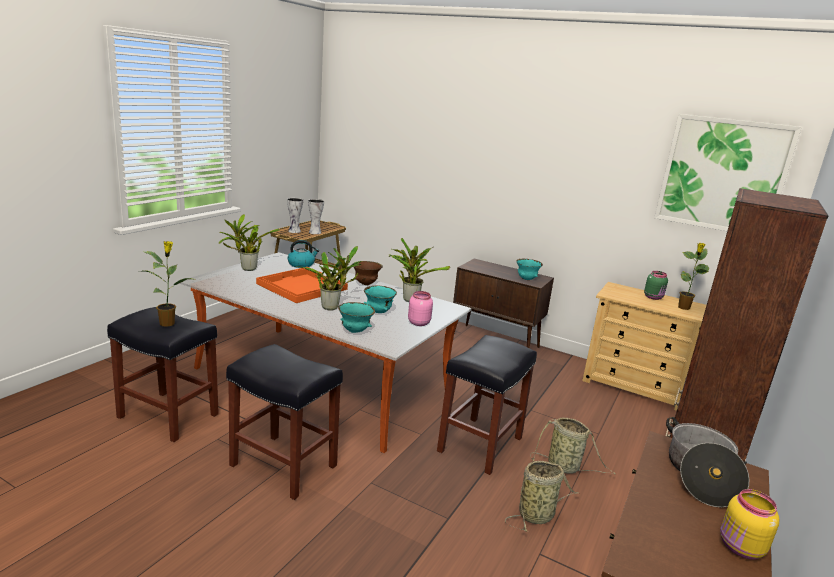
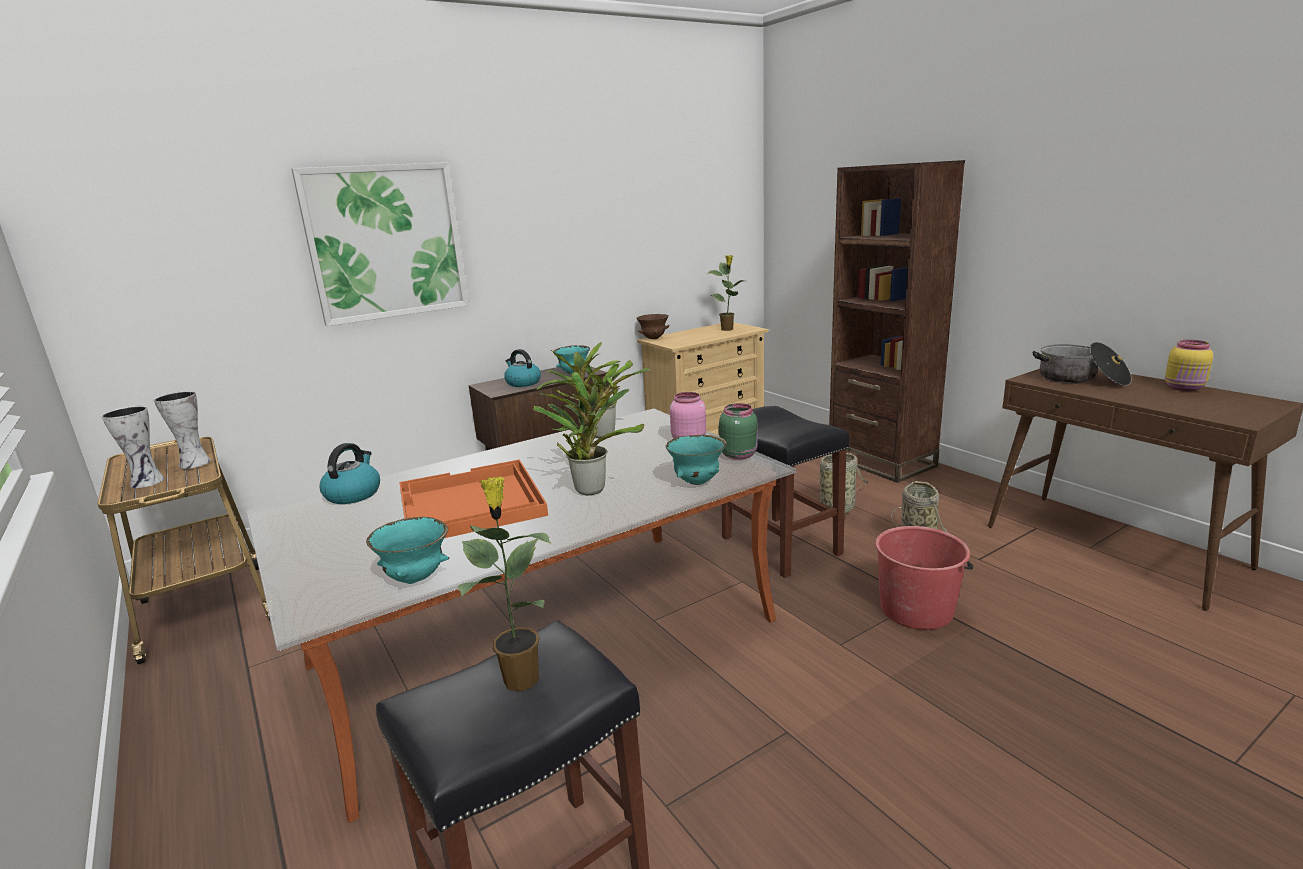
camera: 60 degrees left, 0 degrees up
(246, 269) = (309, 550): potted plant -> none
(282, 465) = (777, 727): black stool -> none
(366, 284) = (511, 454): brown bowl -> brown bowl (653, 338)
(378, 312) = (634, 459): turquoise bowl -> turquoise bowl (415, 579)
(434, 517) = (917, 609): none -> red bucket
(492, 269) = (522, 383): none -> kettle
(653, 297) = (695, 333): green jar -> green jar (739, 454)
(723, 175) = (702, 183): picture -> picture (386, 242)

